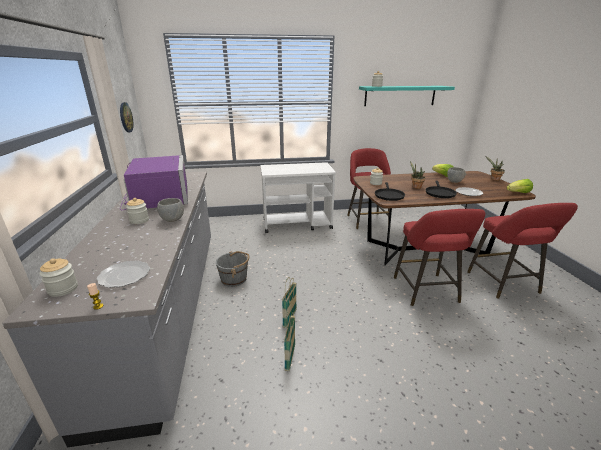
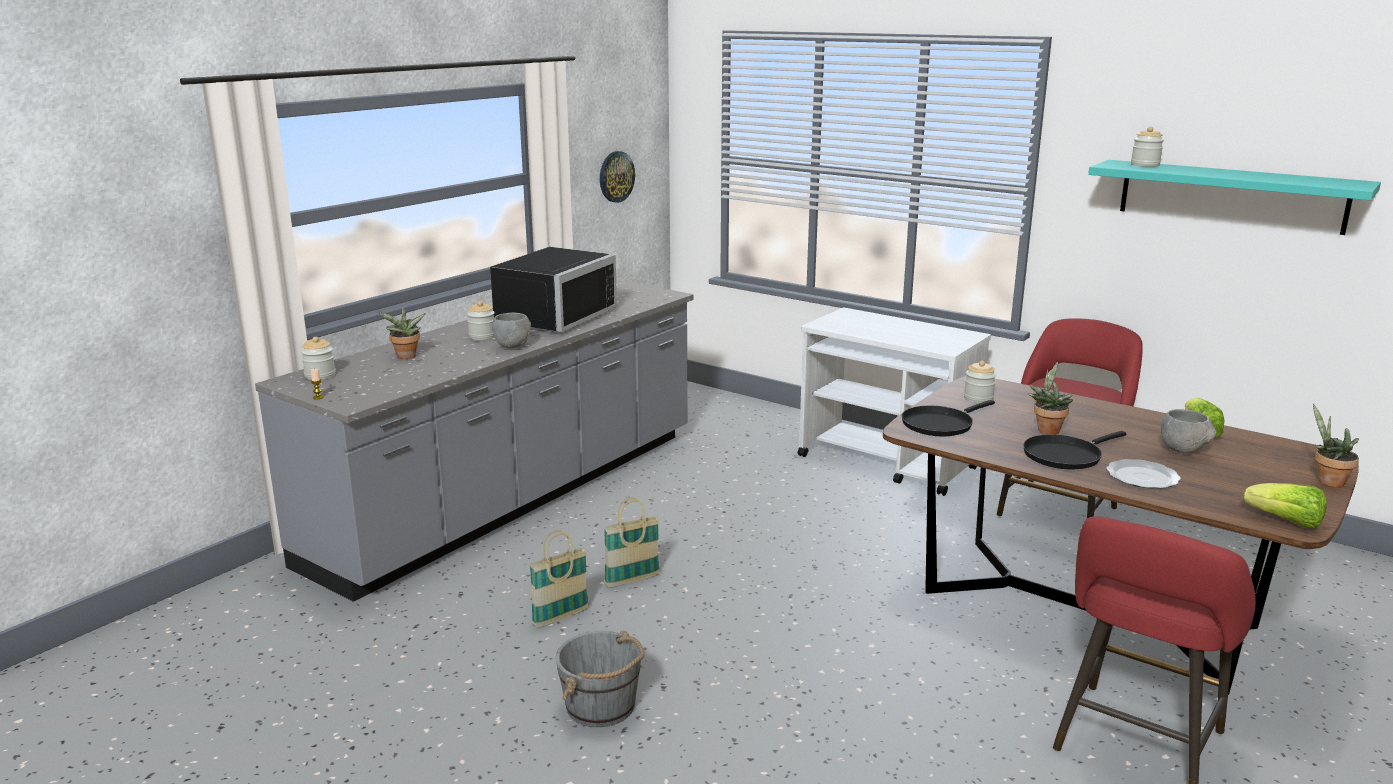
camera: 45 degrees right, 5 degrees down
(112, 250) = (406, 357): none -> potted plant
(124, 276) = (373, 383): plate -> none
(157, 198) = (549, 316): purple microwave -> black microwave
(234, 279) = (642, 500): grey bucket -> grey bucket (602, 706)
(427, 292) = (920, 665): red stool -> none

